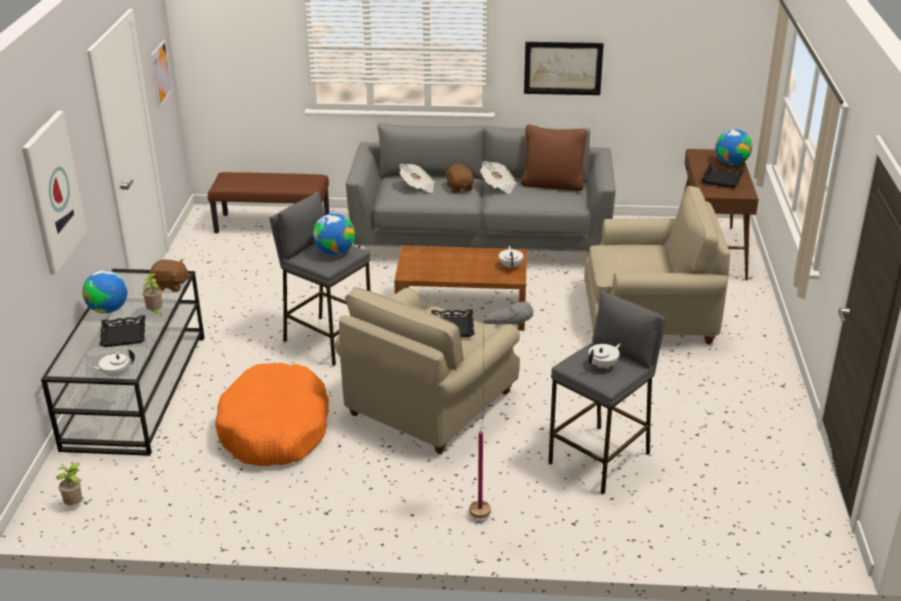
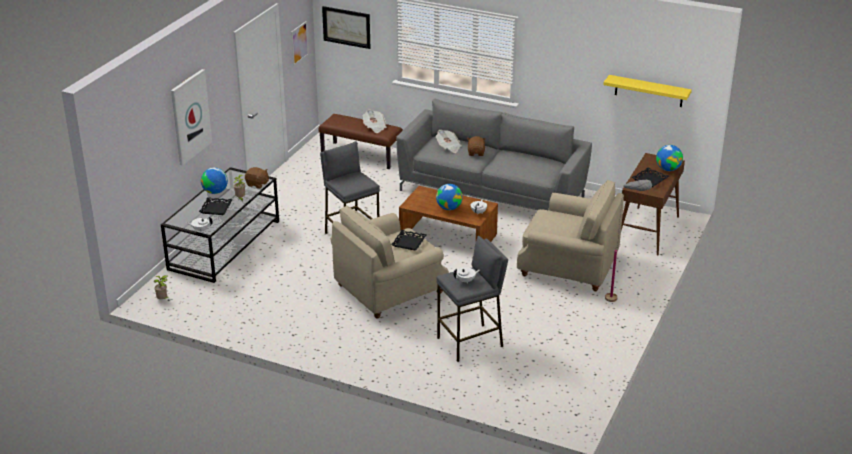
camera: 20 degrees right, 0 degrees up
(275, 429) = (290, 284): orange dog bed -> none
(335, 252) = (357, 181): globe -> globe (449, 208)
(497, 511) = (389, 356): grey floor lamp -> grey floor lamp (621, 301)
(498, 186) = (502, 156): newspaper -> newspaper (374, 127)
(553, 184) = (541, 162): brown pillow -> none
(563, 68) = (565, 80): picture -> picture (346, 27)
(682, 63) = (649, 91): none -> yellow shelf

